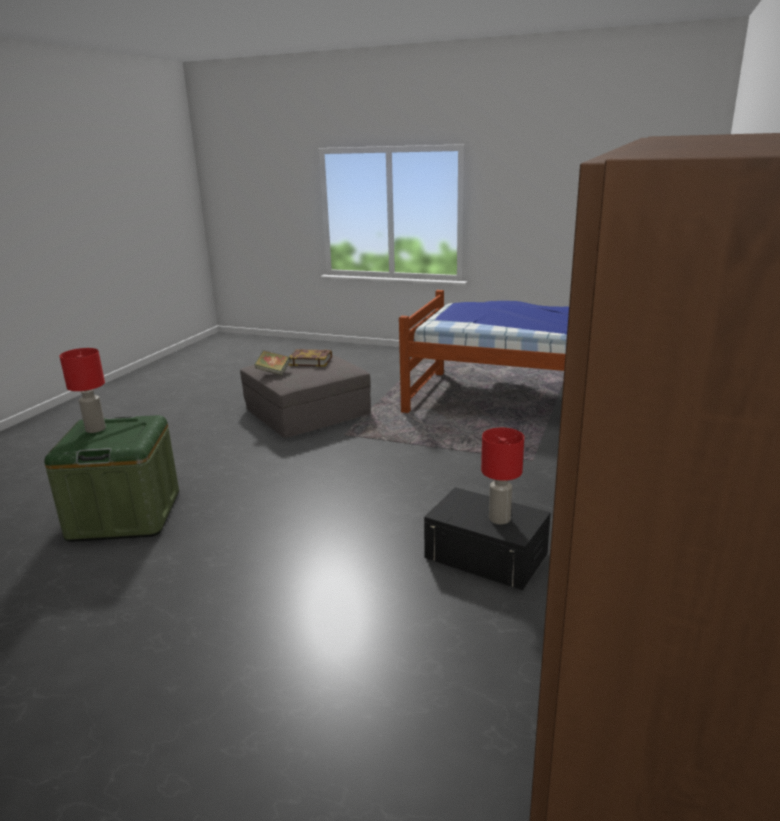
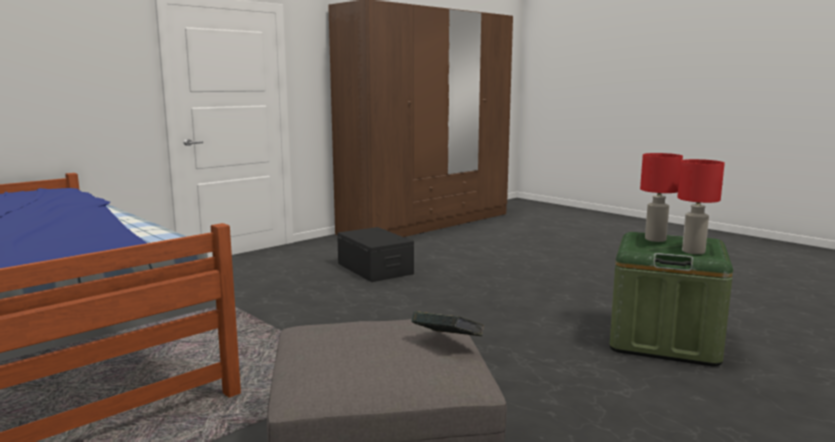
camera: 155 degrees left, 10 degrees down
(310, 361) = (358, 349): book -> none
(500, 519) = (371, 234): red table lamp -> red table lamp (654, 239)

